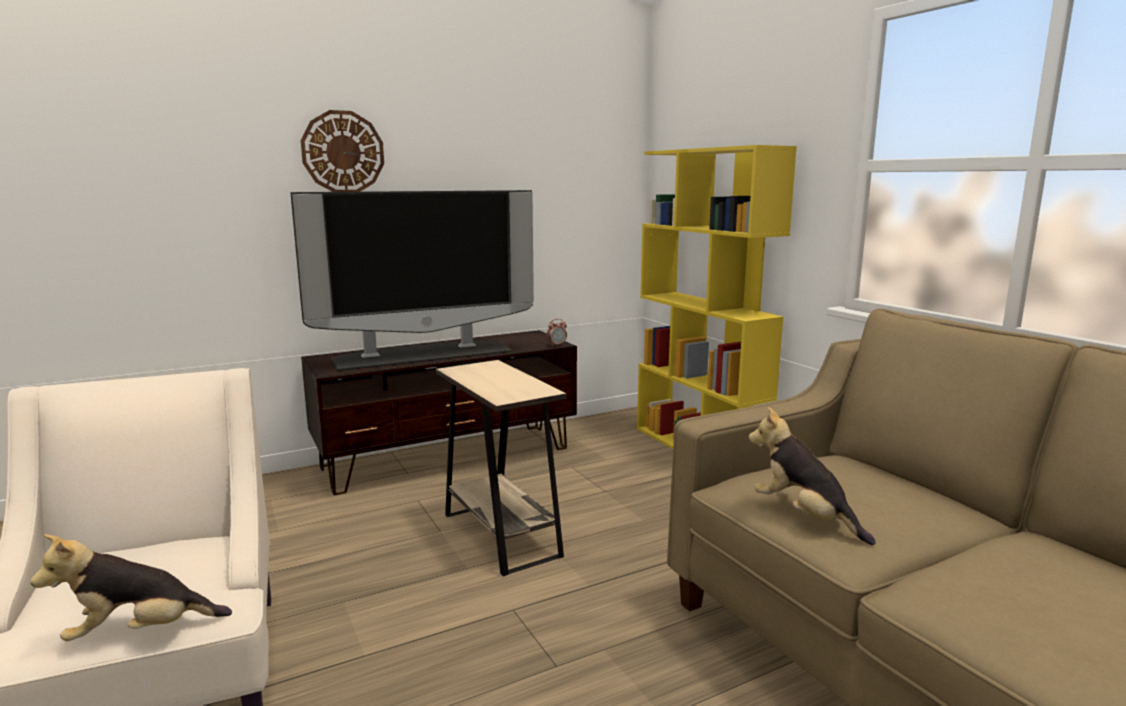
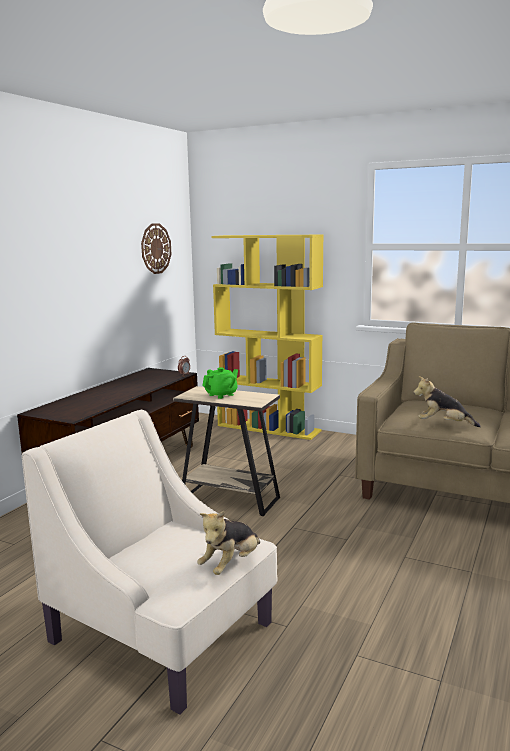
camera: 35 degrees left, 0 degrees up
(343, 152) = (33, 246): wall clock -> wall clock (155, 248)
(422, 354) = (109, 395): television -> none
(494, 377) = (221, 395): none -> green teapot

